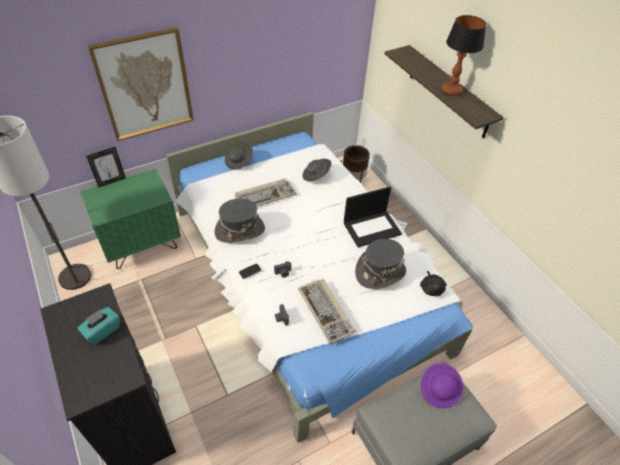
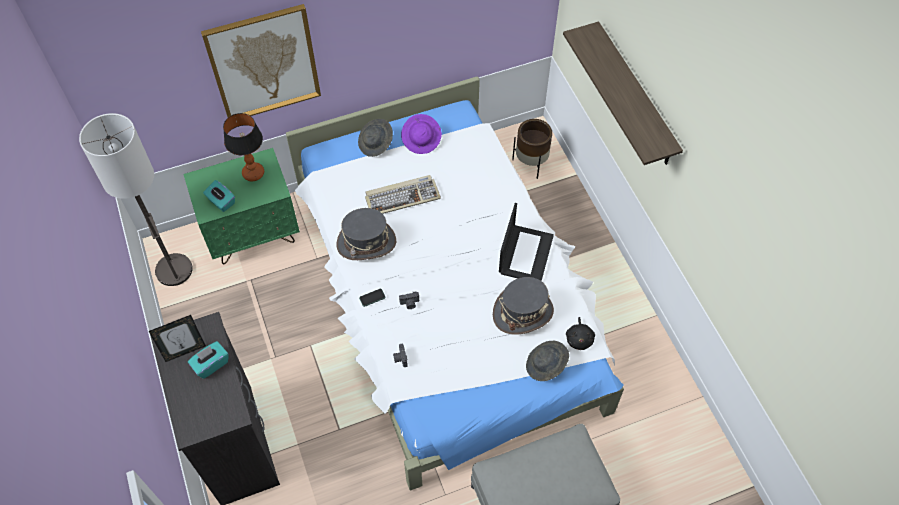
camera: 10 degrees right, 10 degrees up
(111, 181) = (219, 162): picture frame -> picture frame (184, 351)
(113, 209) = (221, 202): none -> turquoise tissue box
(316, 176) = (470, 172): grey hat -> grey hat (546, 365)
(326, 311) = (451, 355): keyboard -> none
(372, 228) = (525, 253): laptop -> laptop turned 60 degrees counterclockwise
(439, 390) = (564, 455): purple hat -> purple hat (422, 140)
(451, 90) = (630, 104): table lamp -> table lamp (253, 173)

